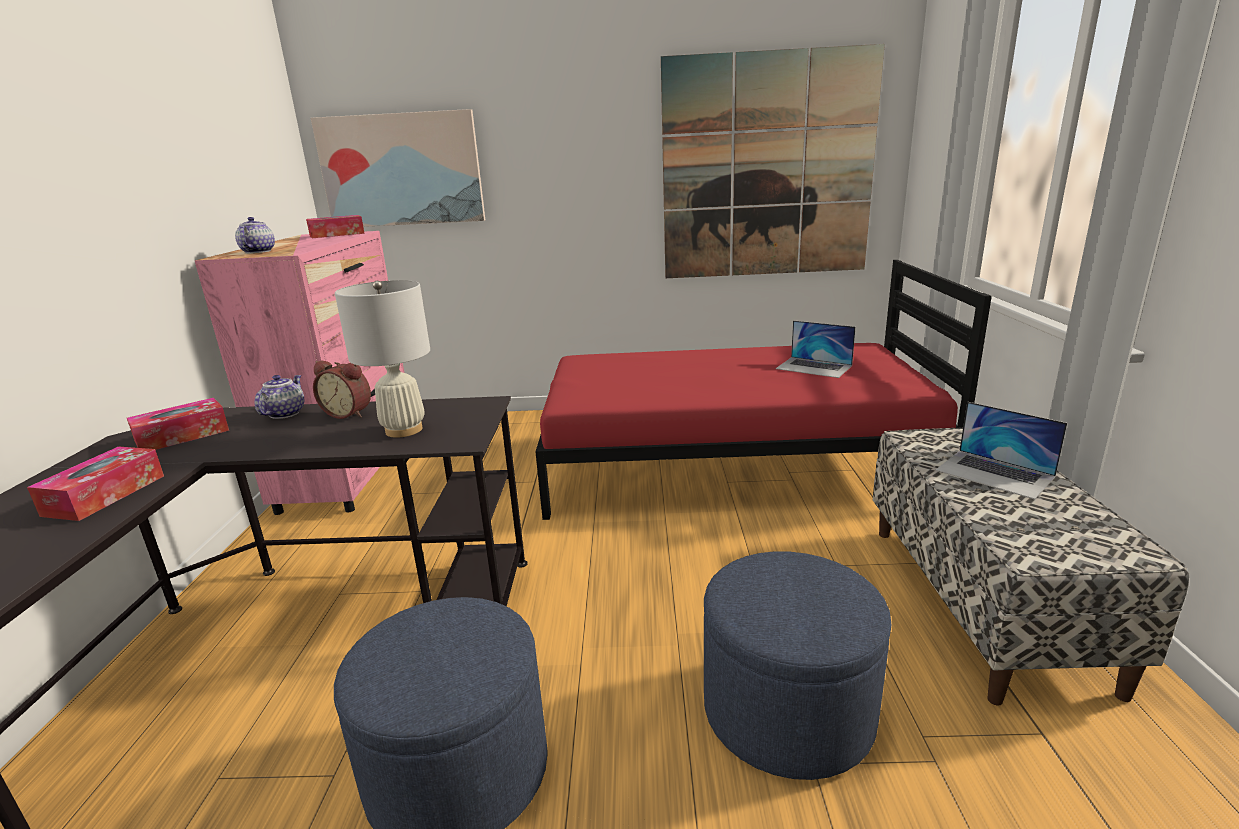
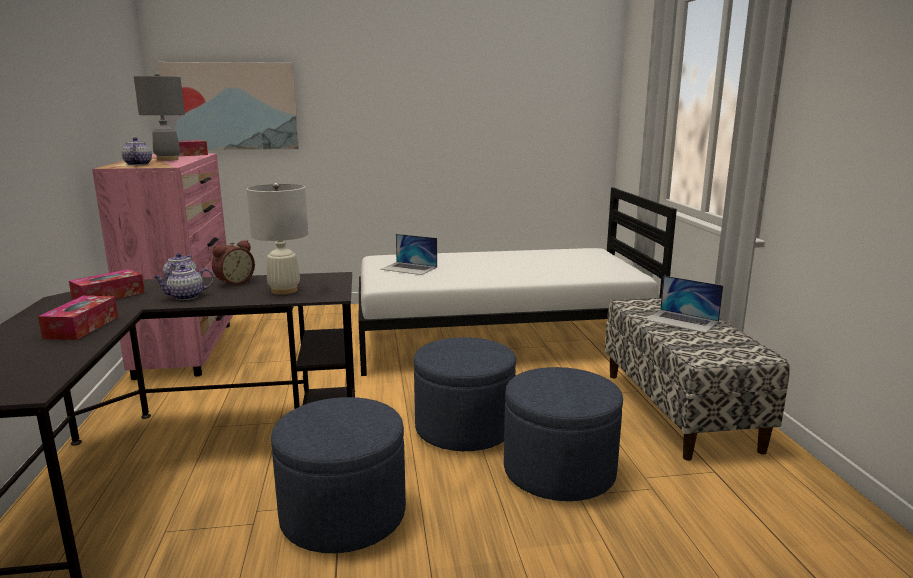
camera: 10 degrees left, 5 degrees down
(273, 439) = (185, 297): none -> teapot
(306, 243) = (168, 159): none -> grey table lamp
(349, 413) = (234, 282): alarm clock -> alarm clock turned 60 degrees counterclockwise
(660, 617) = (464, 428): none -> blue ottoman
(733, 465) = (500, 338): red bed -> white bed
(767, 168) = (518, 118): picture -> none
(814, 367) = (559, 262): laptop -> laptop (409, 268)

